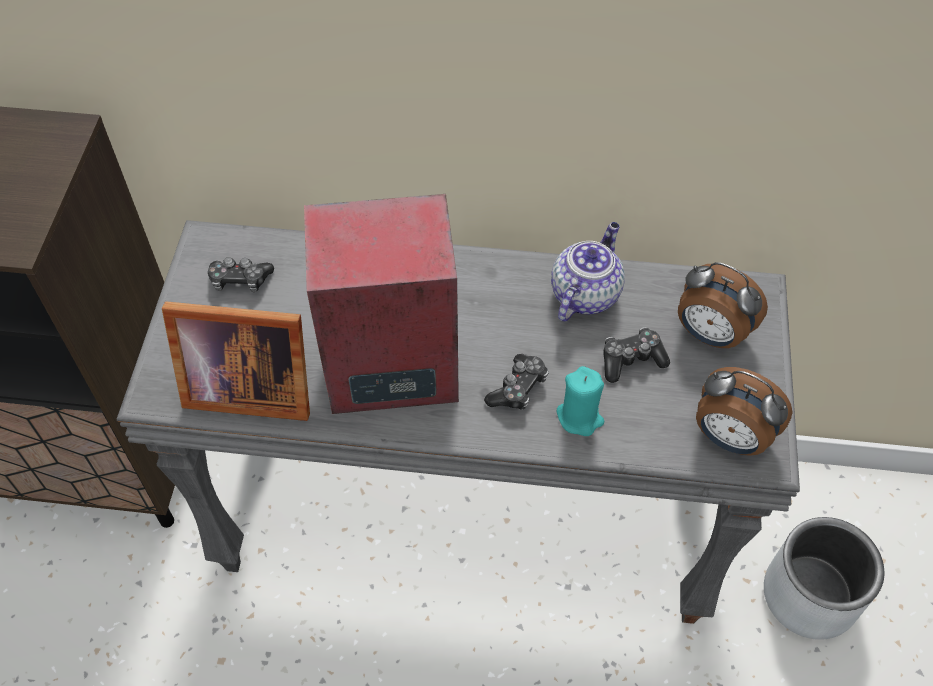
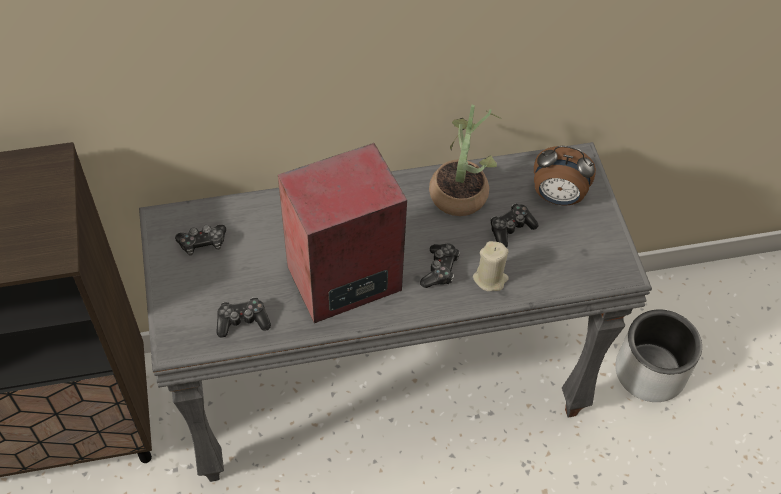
camera: 20 degrees left, 0 degrees up
(246, 387) = (242, 321): picture frame -> game controller
(579, 417) = (490, 278): turquoise candle -> beige candle
(585, 293) = (461, 190): teapot -> potted plant
(729, 438) = (595, 265): alarm clock -> none

